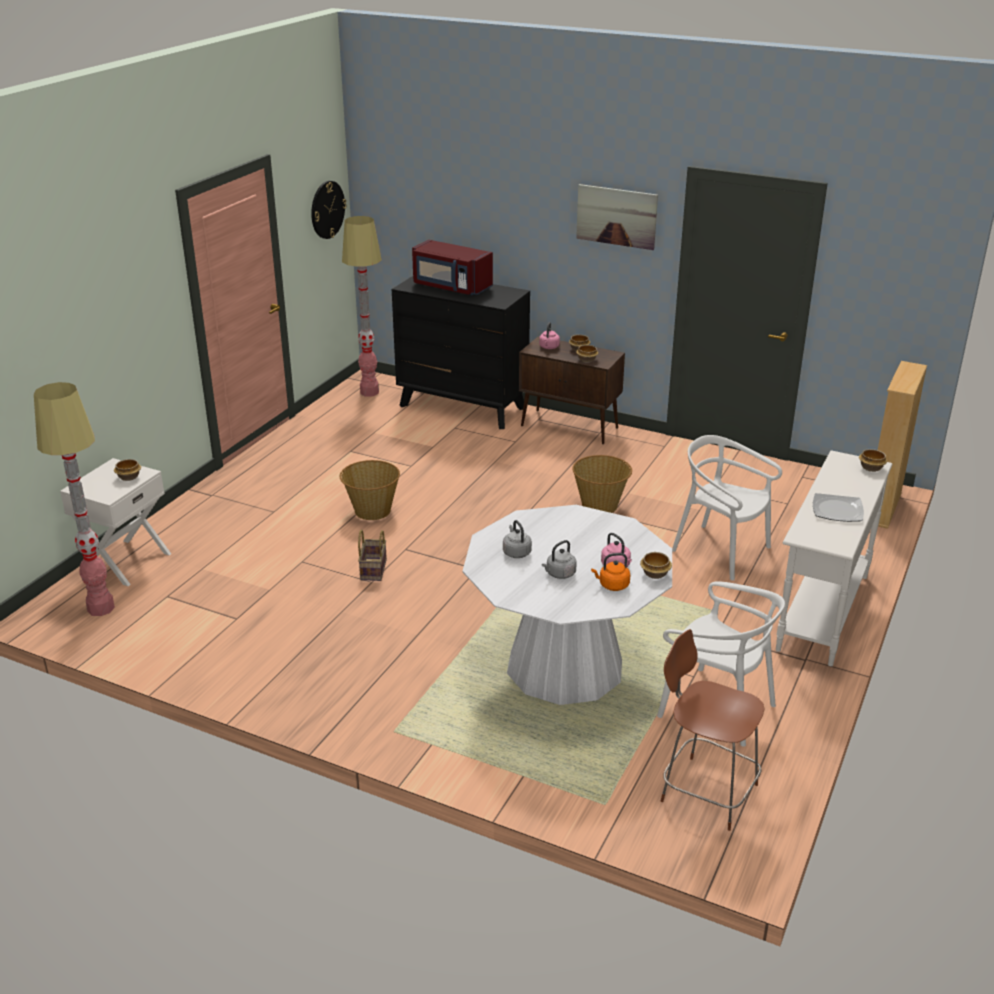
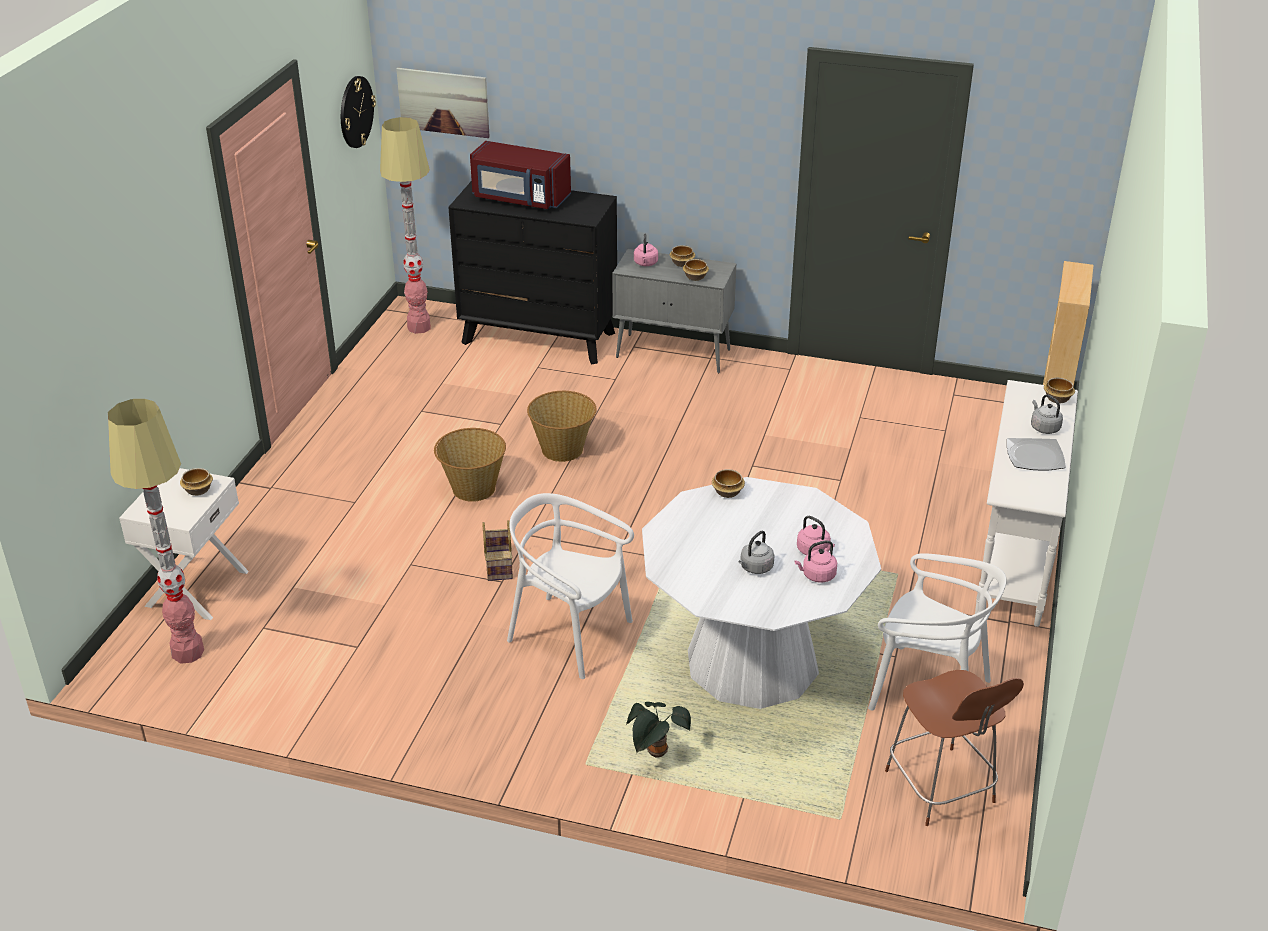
camera: 10 degrees left, 5 degrees up
(457, 731) = (656, 754): none -> potted plant
(516, 552) = (698, 545): grey kettle -> grey kettle (1044, 427)
(570, 427) = (674, 354): brown cabinet -> grey cabinet
(600, 505) = (737, 454): basket -> basket (563, 449)
(612, 585) = (817, 576): orange kettle -> pink kettle
(616, 216) = (722, 107): picture -> picture (443, 102)
(655, 573) = (859, 555): bowl -> bowl (728, 492)
(705, 791) = (941, 789): brown chair -> brown chair turned 135 degrees counterclockwise
(720, 551) = (886, 499): white chair -> white chair (569, 635)

